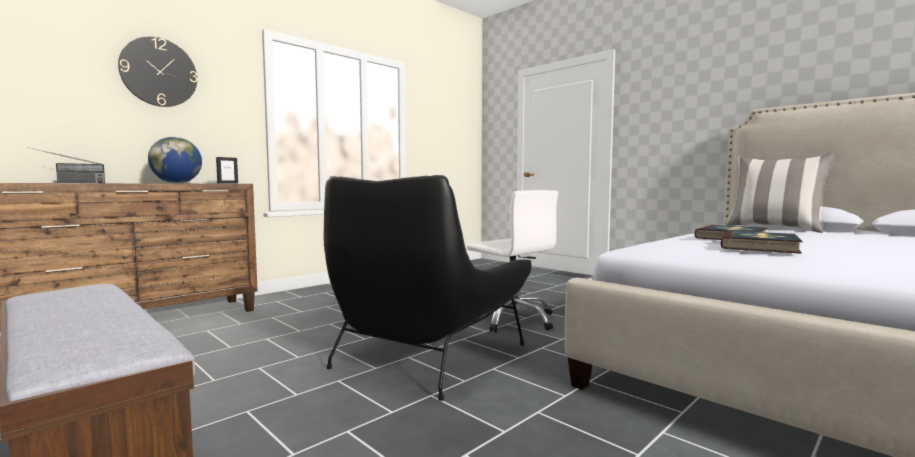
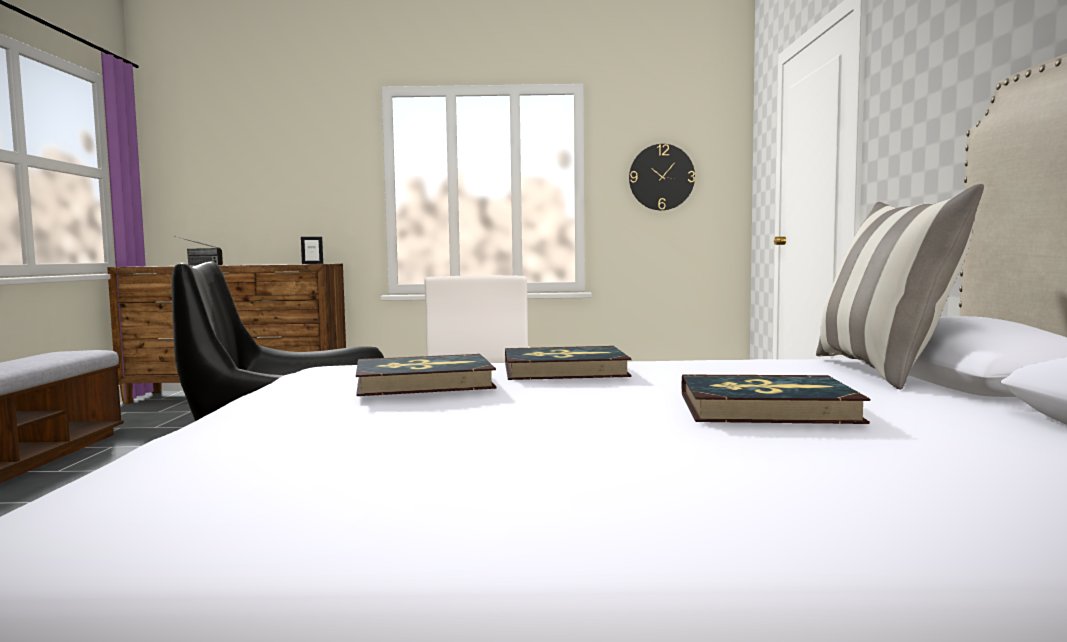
camera: 45 degrees right, 0 degrees up
(159, 72) = (280, 155): wall clock -> wall clock (661, 177)
(176, 183) = (272, 264): globe -> none
(862, 240) = (766, 408): none -> book

